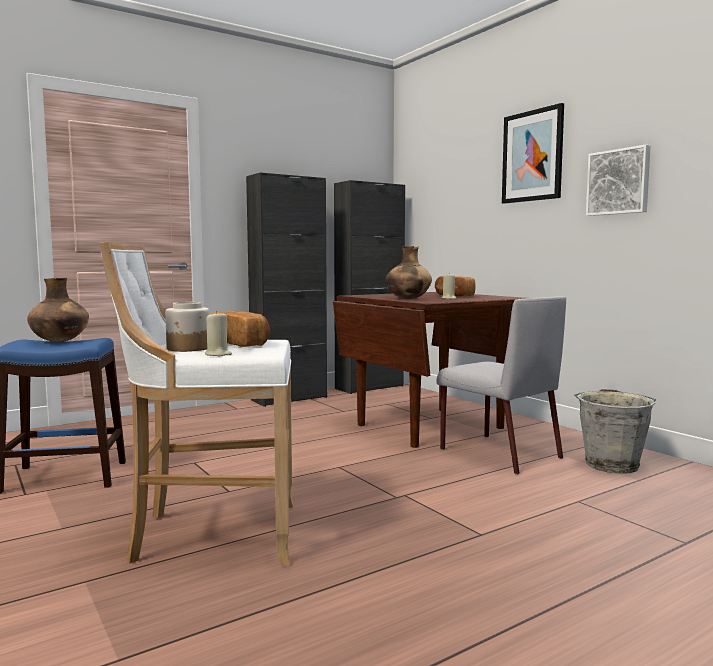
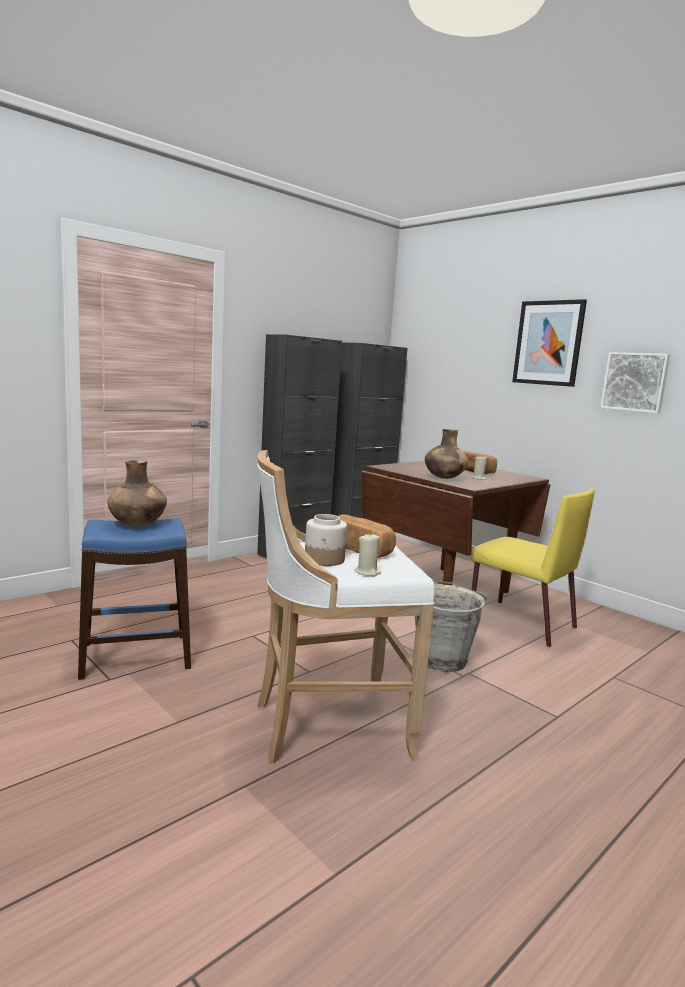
camera: 10 degrees left, 5 degrees up
(498, 453) = (520, 622): grey chair -> yellow chair
(611, 464) = (618, 634): grey bucket -> grey bucket (441, 659)

